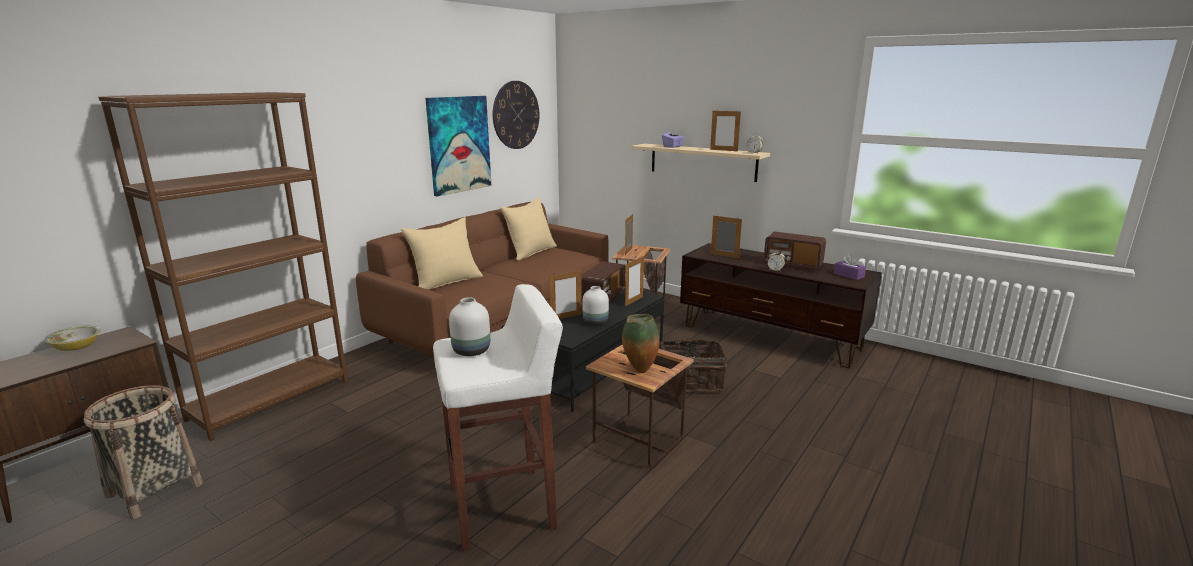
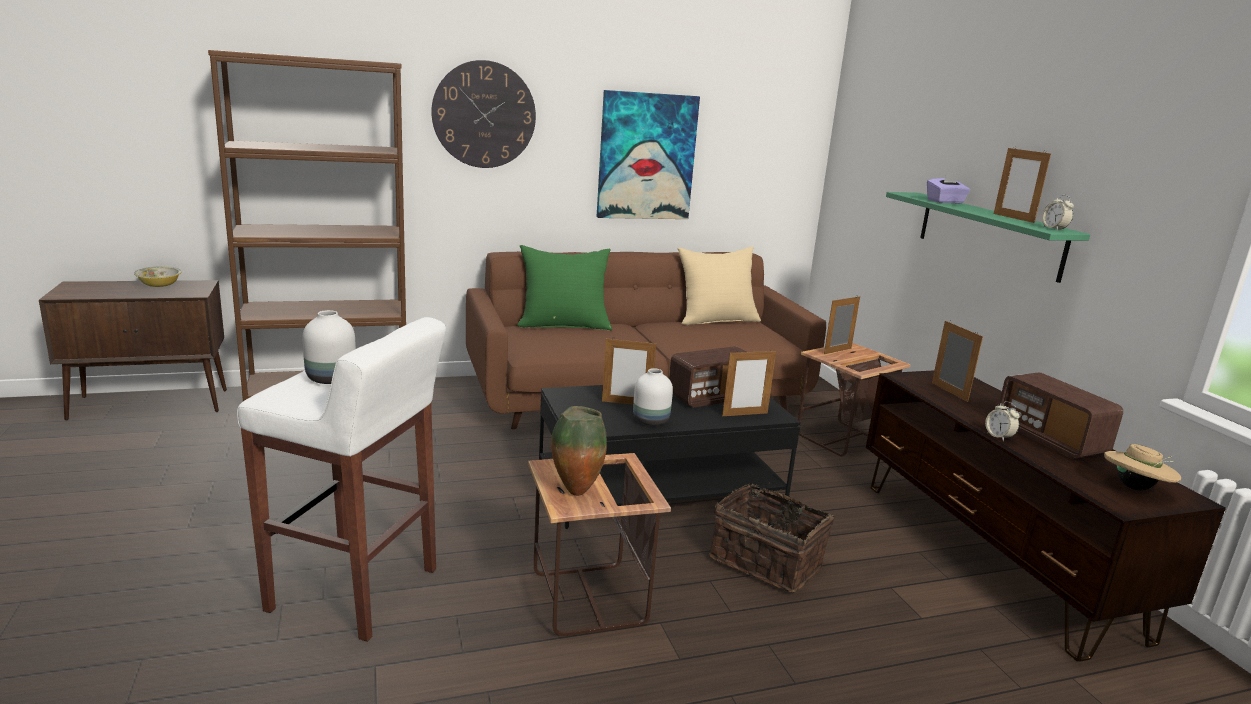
camera: 35 degrees right, 0 degrees up
(155, 490) = (161, 436): basket -> none
(446, 282) = (564, 325): beige pillow -> green pillow
(516, 115) = (751, 129): wall clock -> wall clock (484, 115)
(702, 162) = (988, 234): beige shelf -> green shelf
(848, 275) = (1134, 488): purple tissue box -> beige hat

